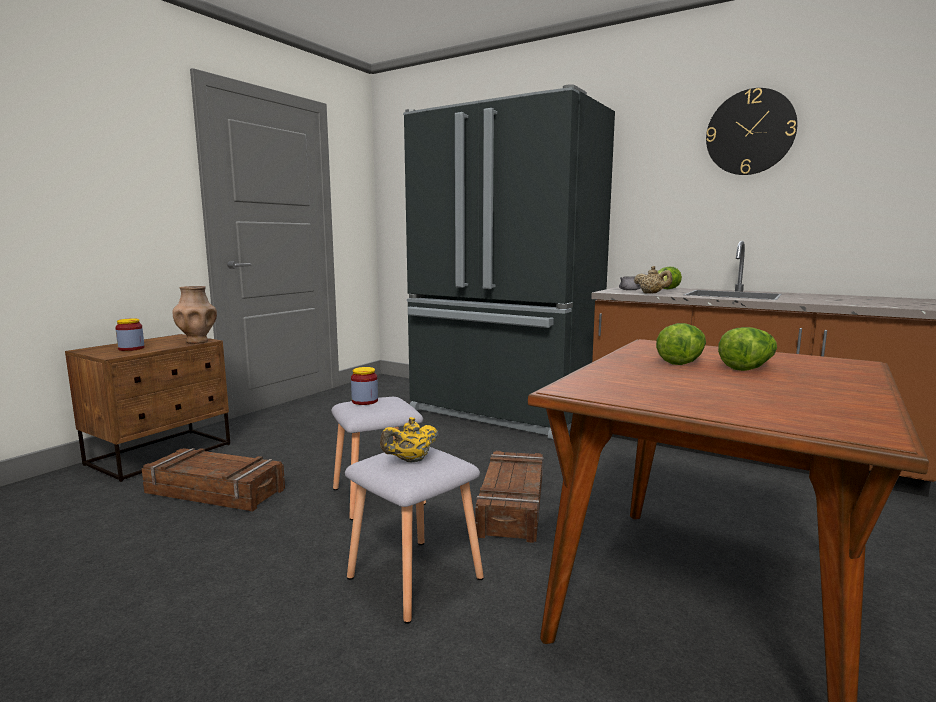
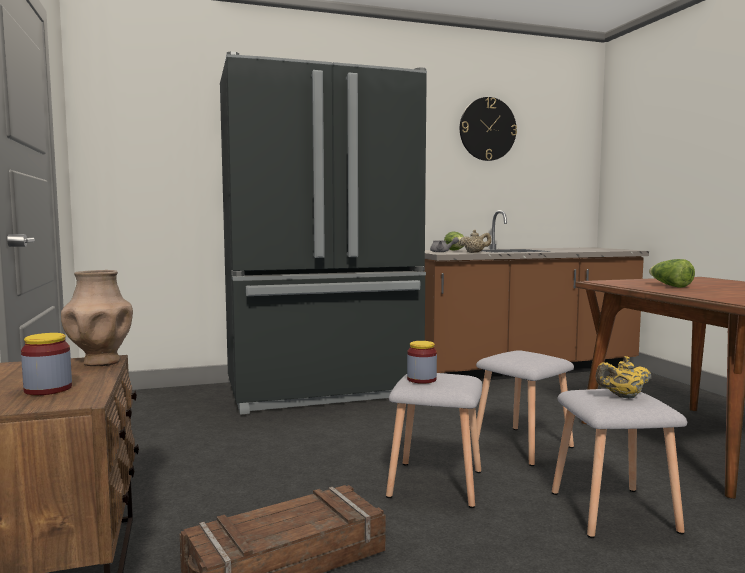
camera: 50 degrees left, 5 degrees down
(410, 460) = (623, 397): yellow teapot -> yellow teapot turned 75 degrees clockwise
(511, 505) = (522, 446): crate -> grey stool
(747, 367) = (699, 284): lettuce -> none

